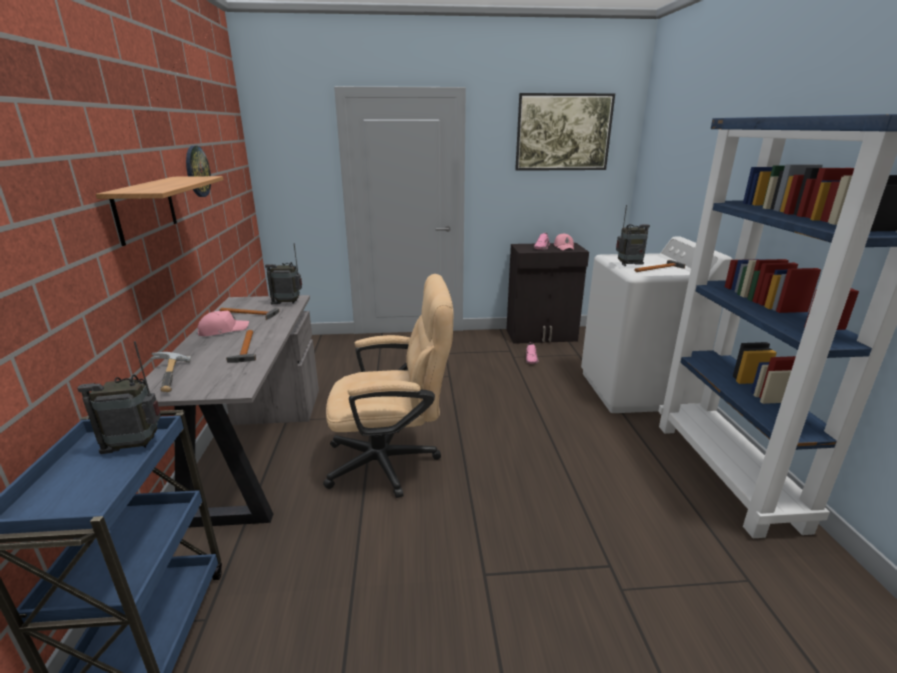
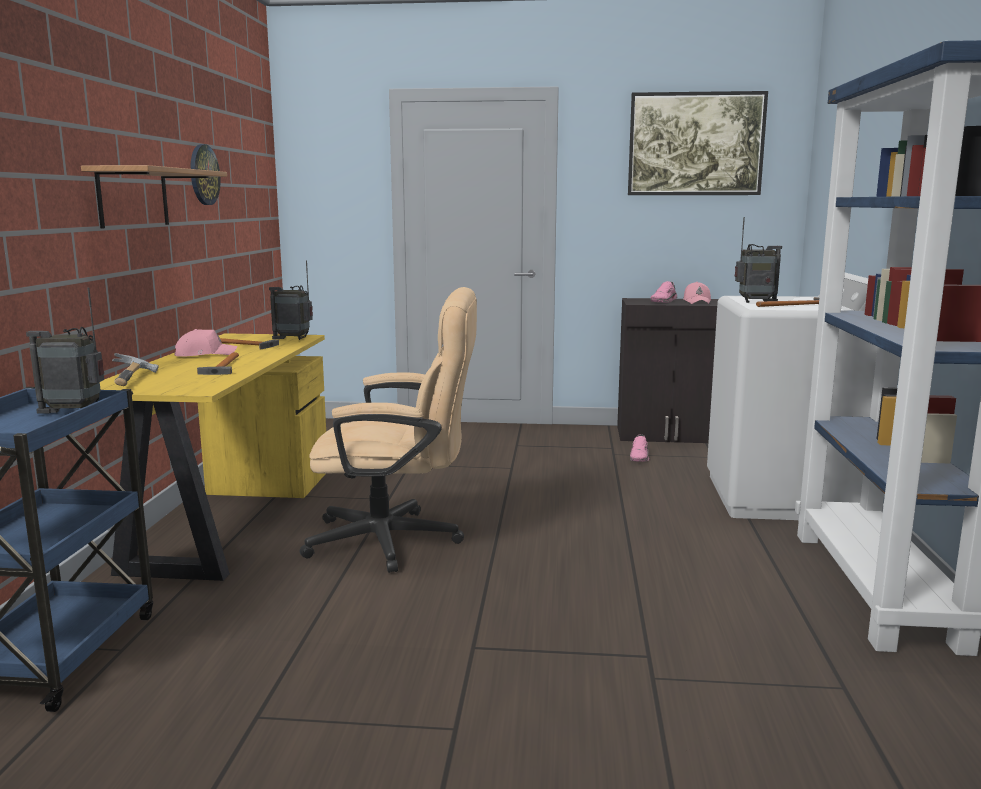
camera: 10 degrees right, 10 degrees down
(257, 448) = (230, 517): grey desk -> yellow desk

